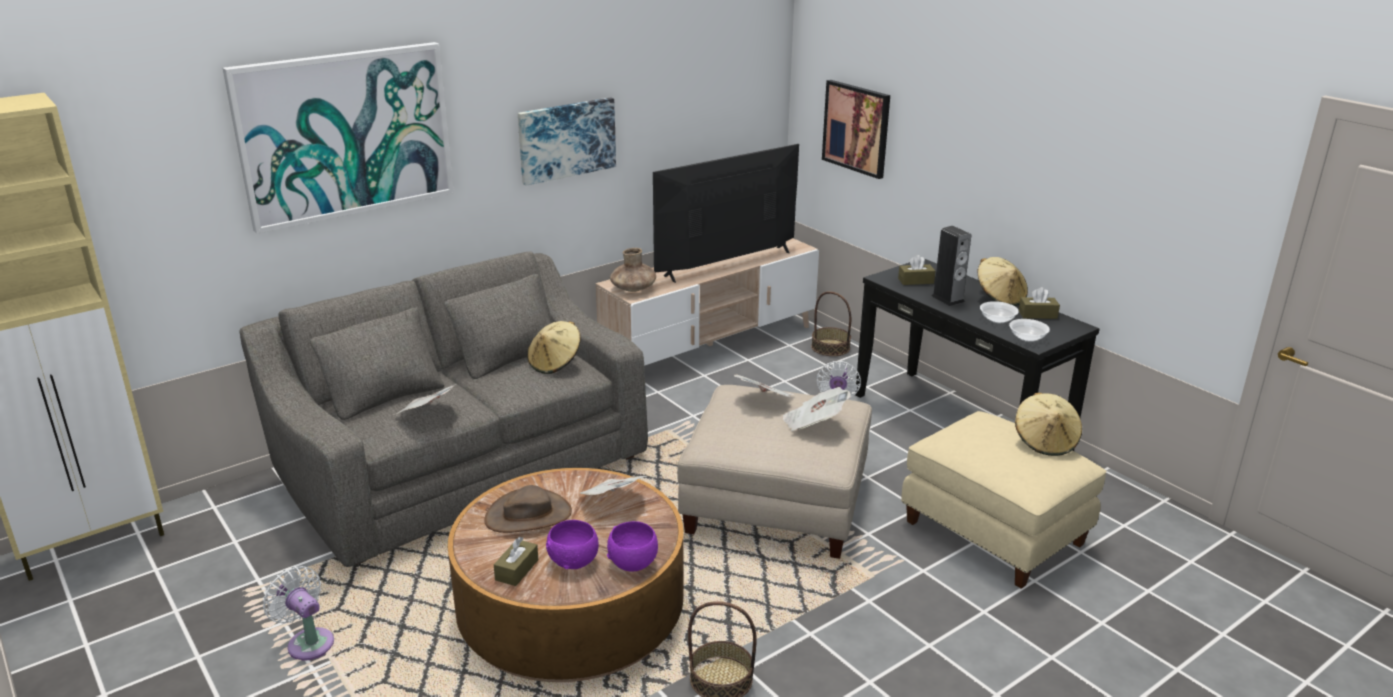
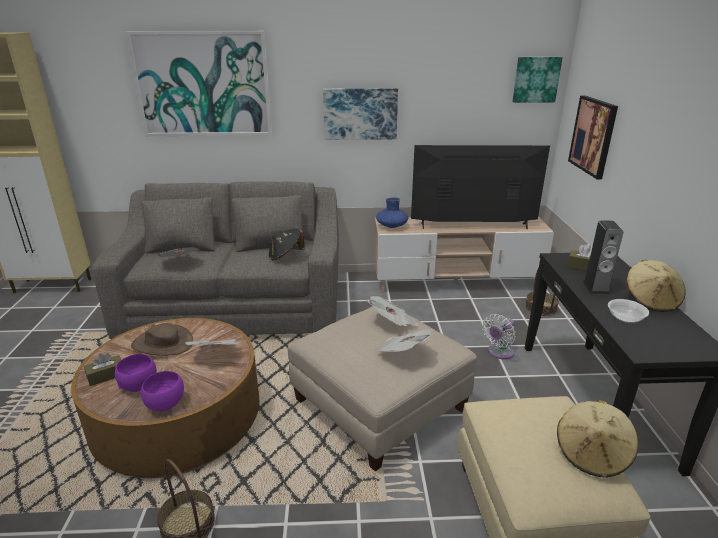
camera: 35 degrees right, 0 degrees up
(308, 642) = (48, 372): white fan -> none
(555, 363) = (285, 255): beige hat -> black hat
(633, 289) = (391, 226): brown vase -> blue vase
(761, 62) = (536, 79): none -> picture
(1027, 338) = (639, 343): bowl -> none
(1037, 314) = (676, 326): brown tissue box -> none

